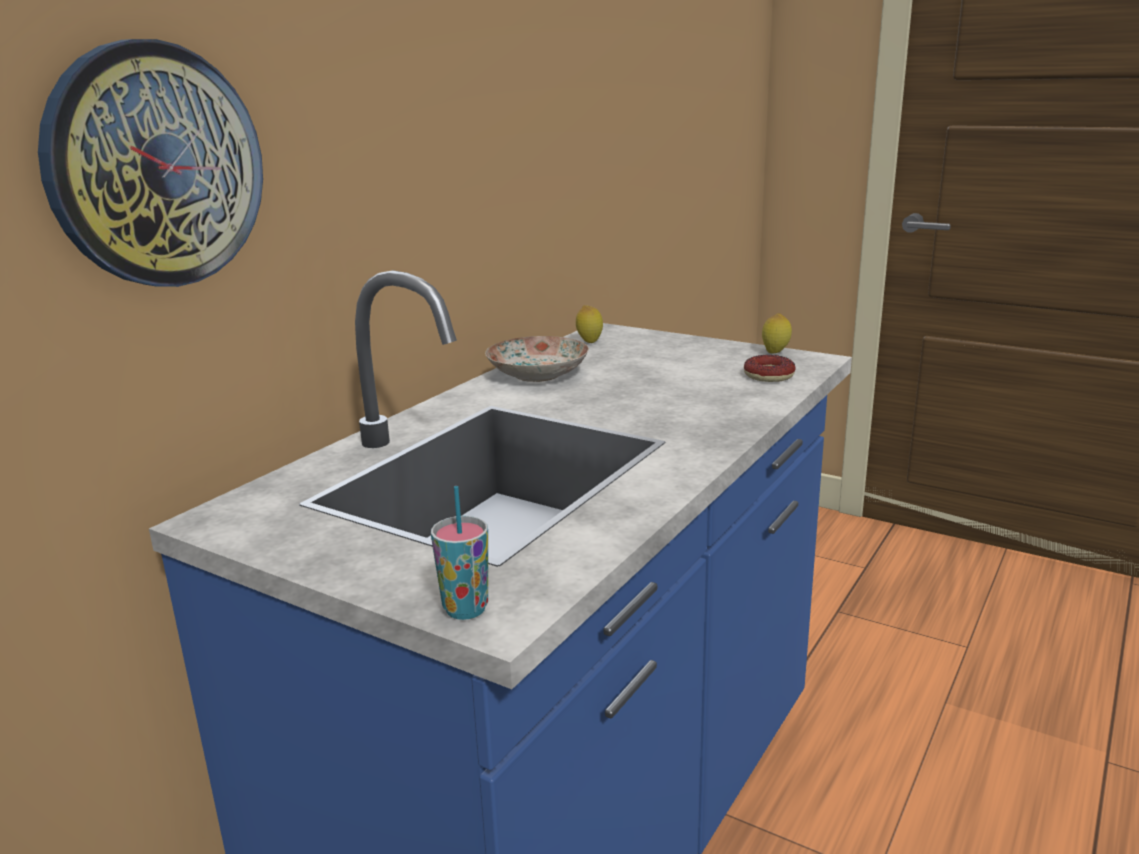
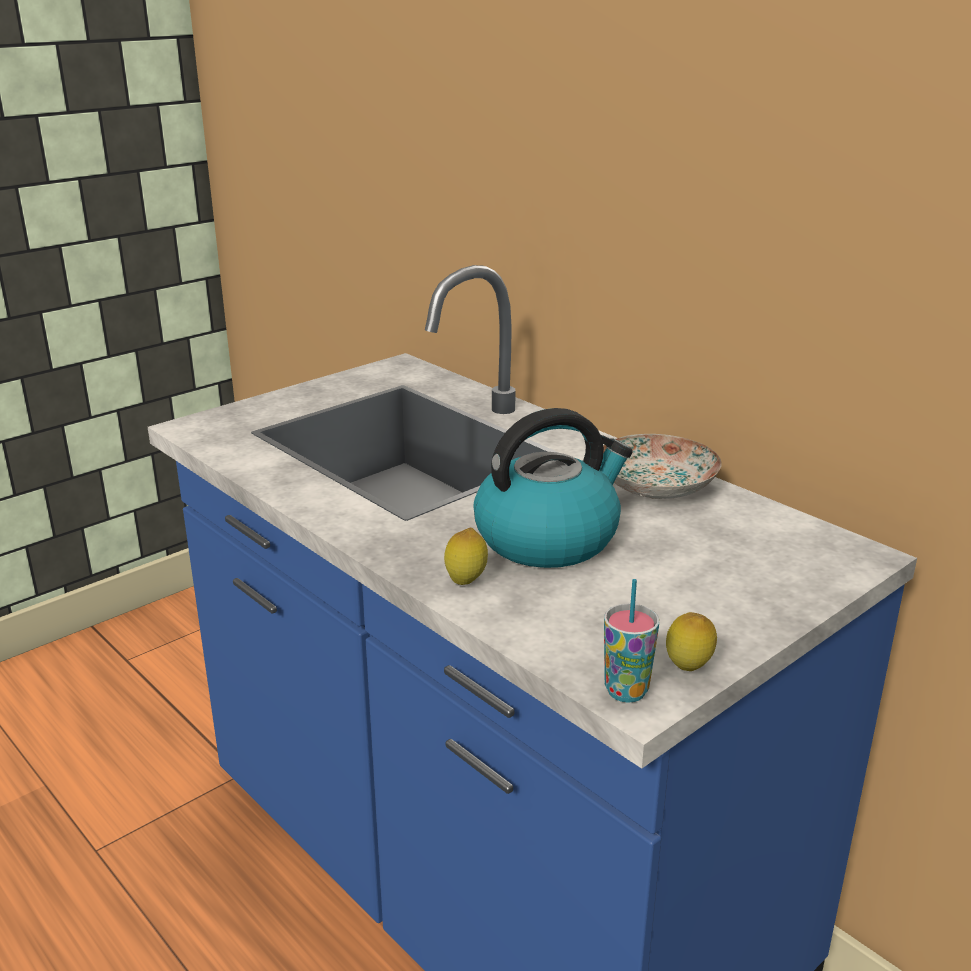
camera: 105 degrees right, 5 degrees up
(156, 166) = (454, 138): wall clock -> none
(465, 609) = (210, 419): cup -> cup (626, 691)
(589, 342) = (792, 535): lemon -> lemon (466, 582)
(652, 394) = (548, 538): none -> kettle
(768, 375) = (578, 633): donut -> none

